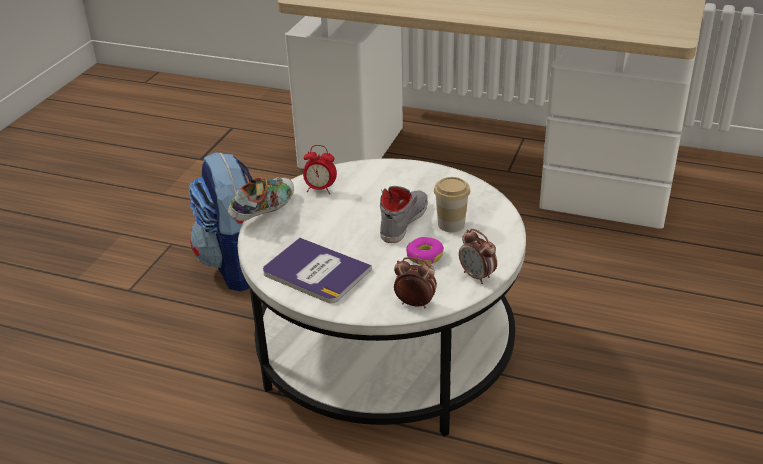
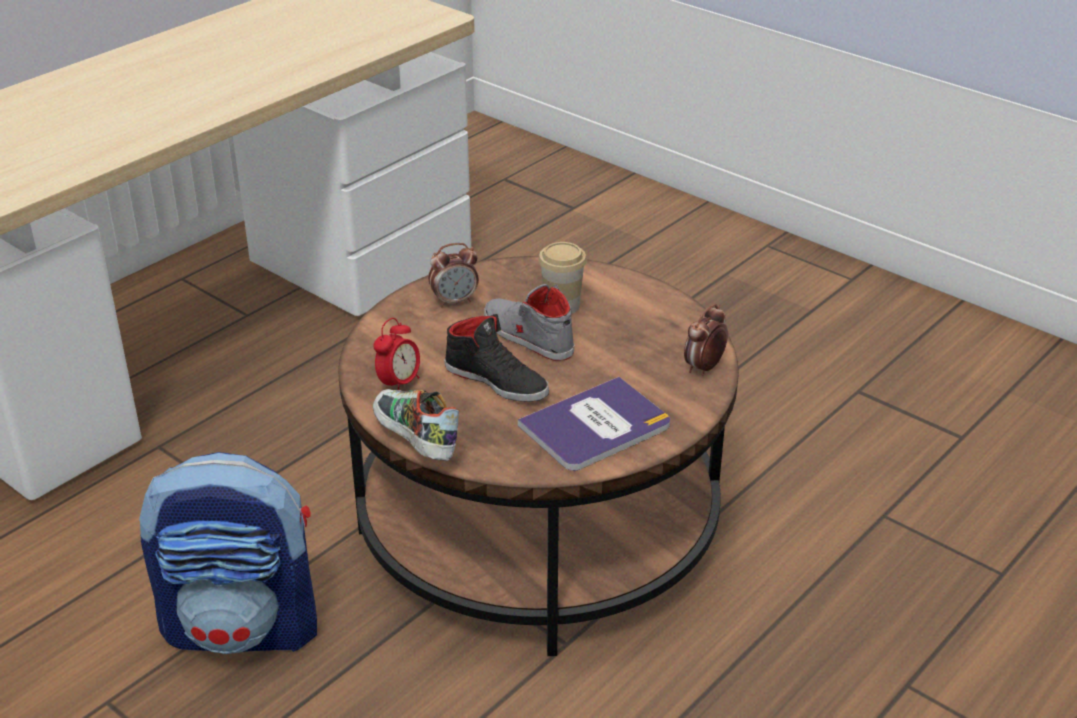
camera: 70 degrees left, 0 degrees up
(345, 222) = (497, 380): none -> black shoe
(385, 349) = (538, 523): white coffee table -> brown coffee table
(424, 256) = (614, 339): donut -> none
(477, 276) = (677, 315): alarm clock -> alarm clock (454, 301)

